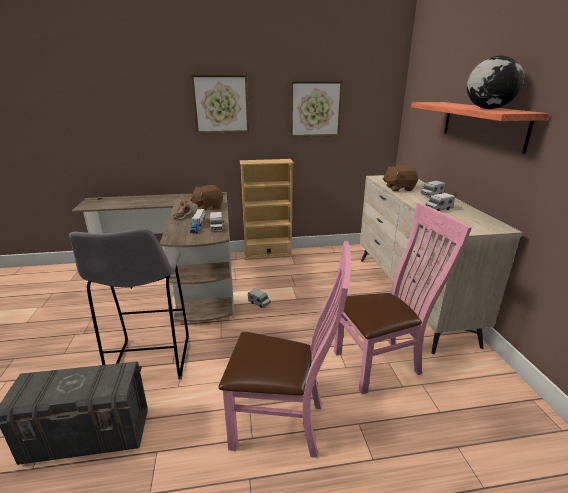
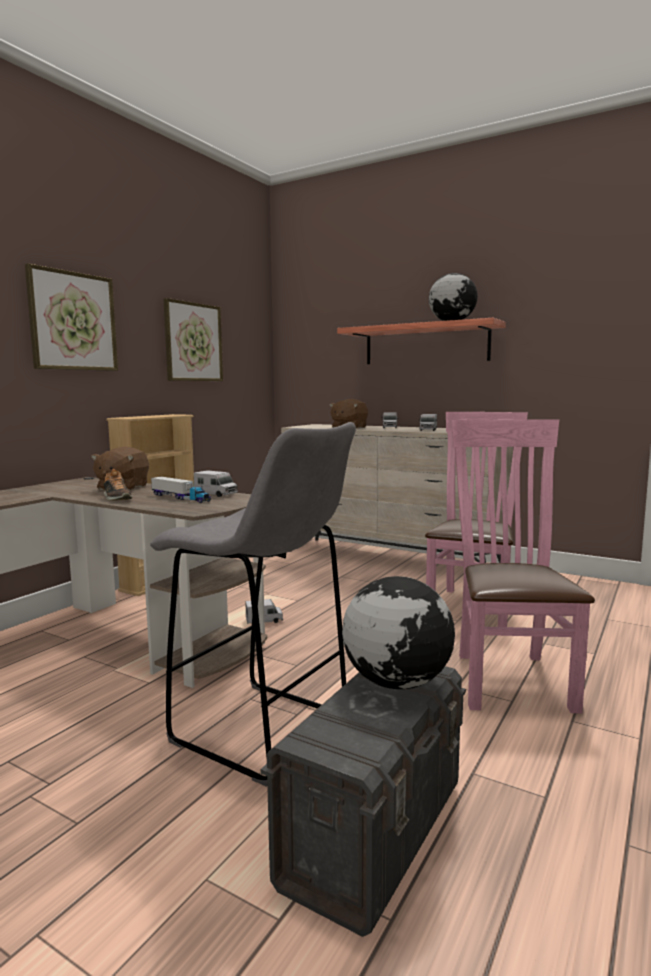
camera: 50 degrees left, 15 degrees down
(98, 380) = (396, 682): none -> globe
(284, 424) = (509, 677): pink chair -> pink chair turned 45 degrees counterclockwise

